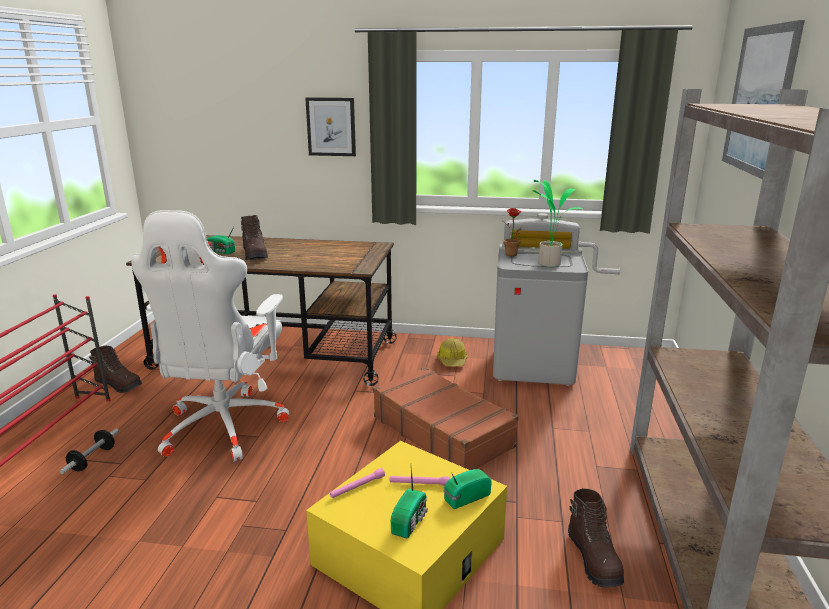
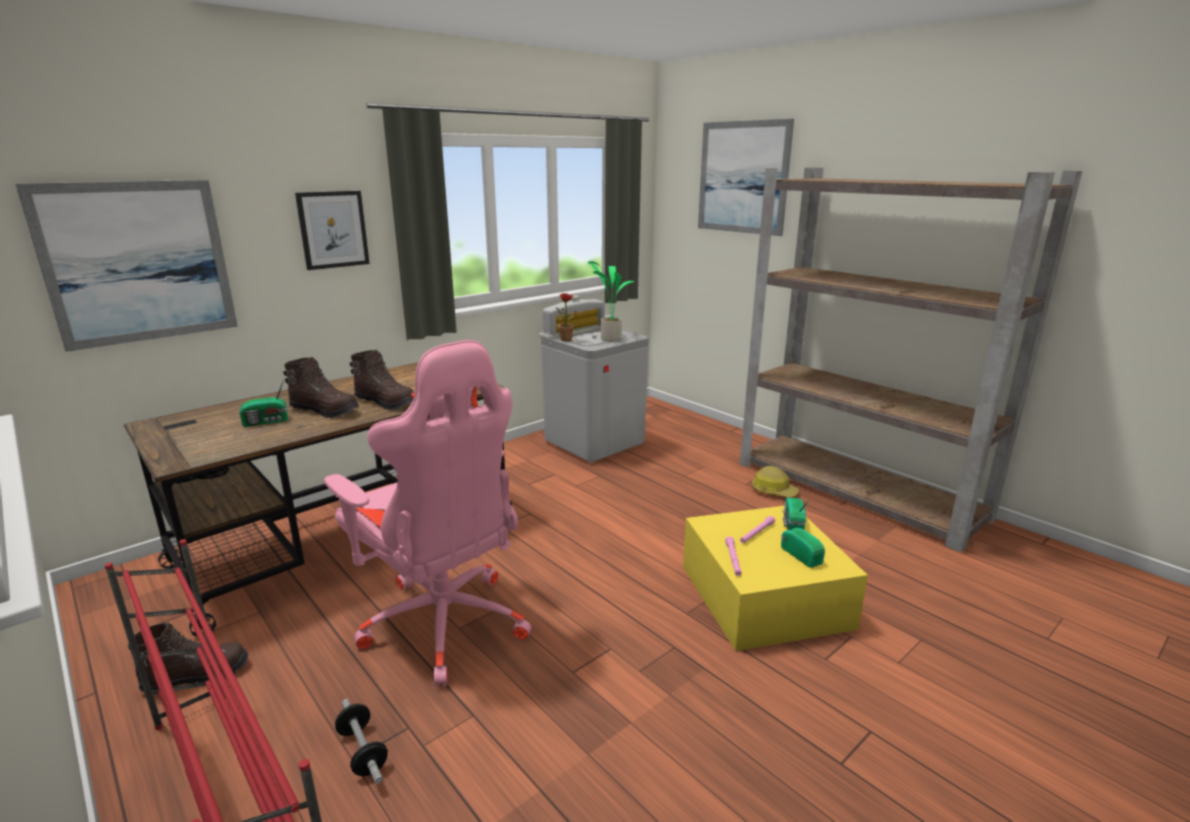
camera: 50 degrees left, 0 degrees up
(210, 137) = (138, 262): none -> picture
(228, 421) = (438, 617): white office chair -> pink office chair
(442, 431) = (628, 515): brown suitcase -> none
(452, 360) = (529, 464): hard hat -> hard hat (773, 491)
(594, 559) = (838, 531): brown boot -> brown boot (386, 402)

